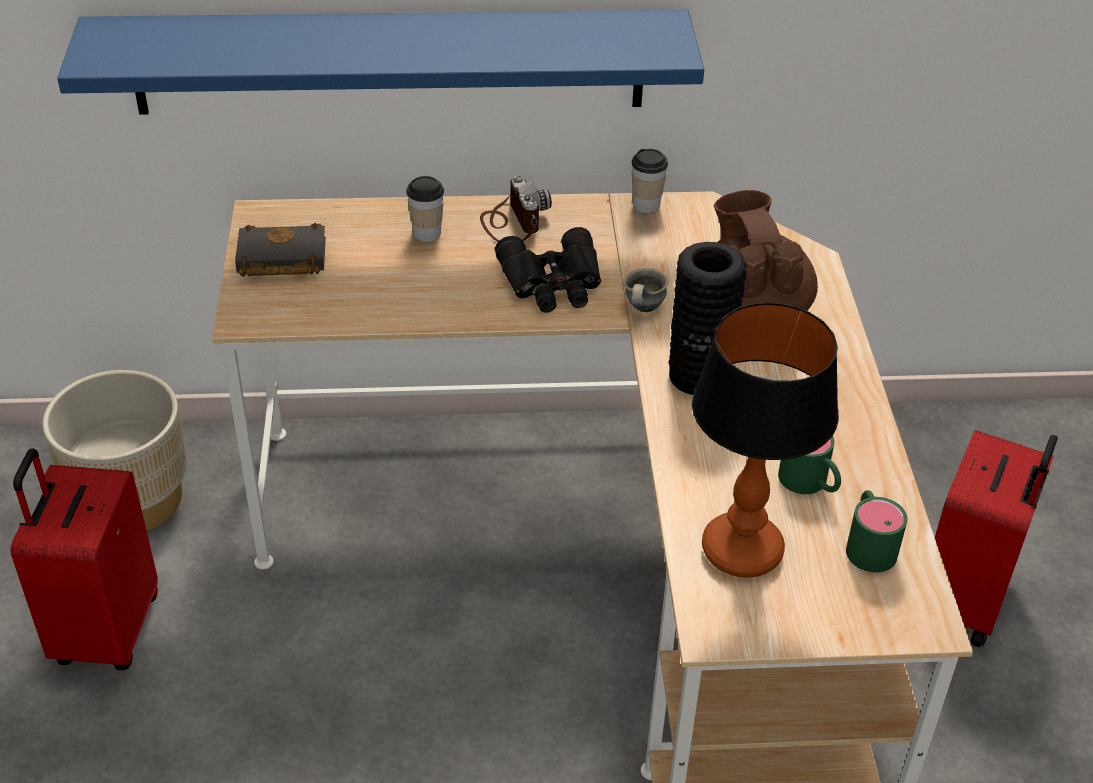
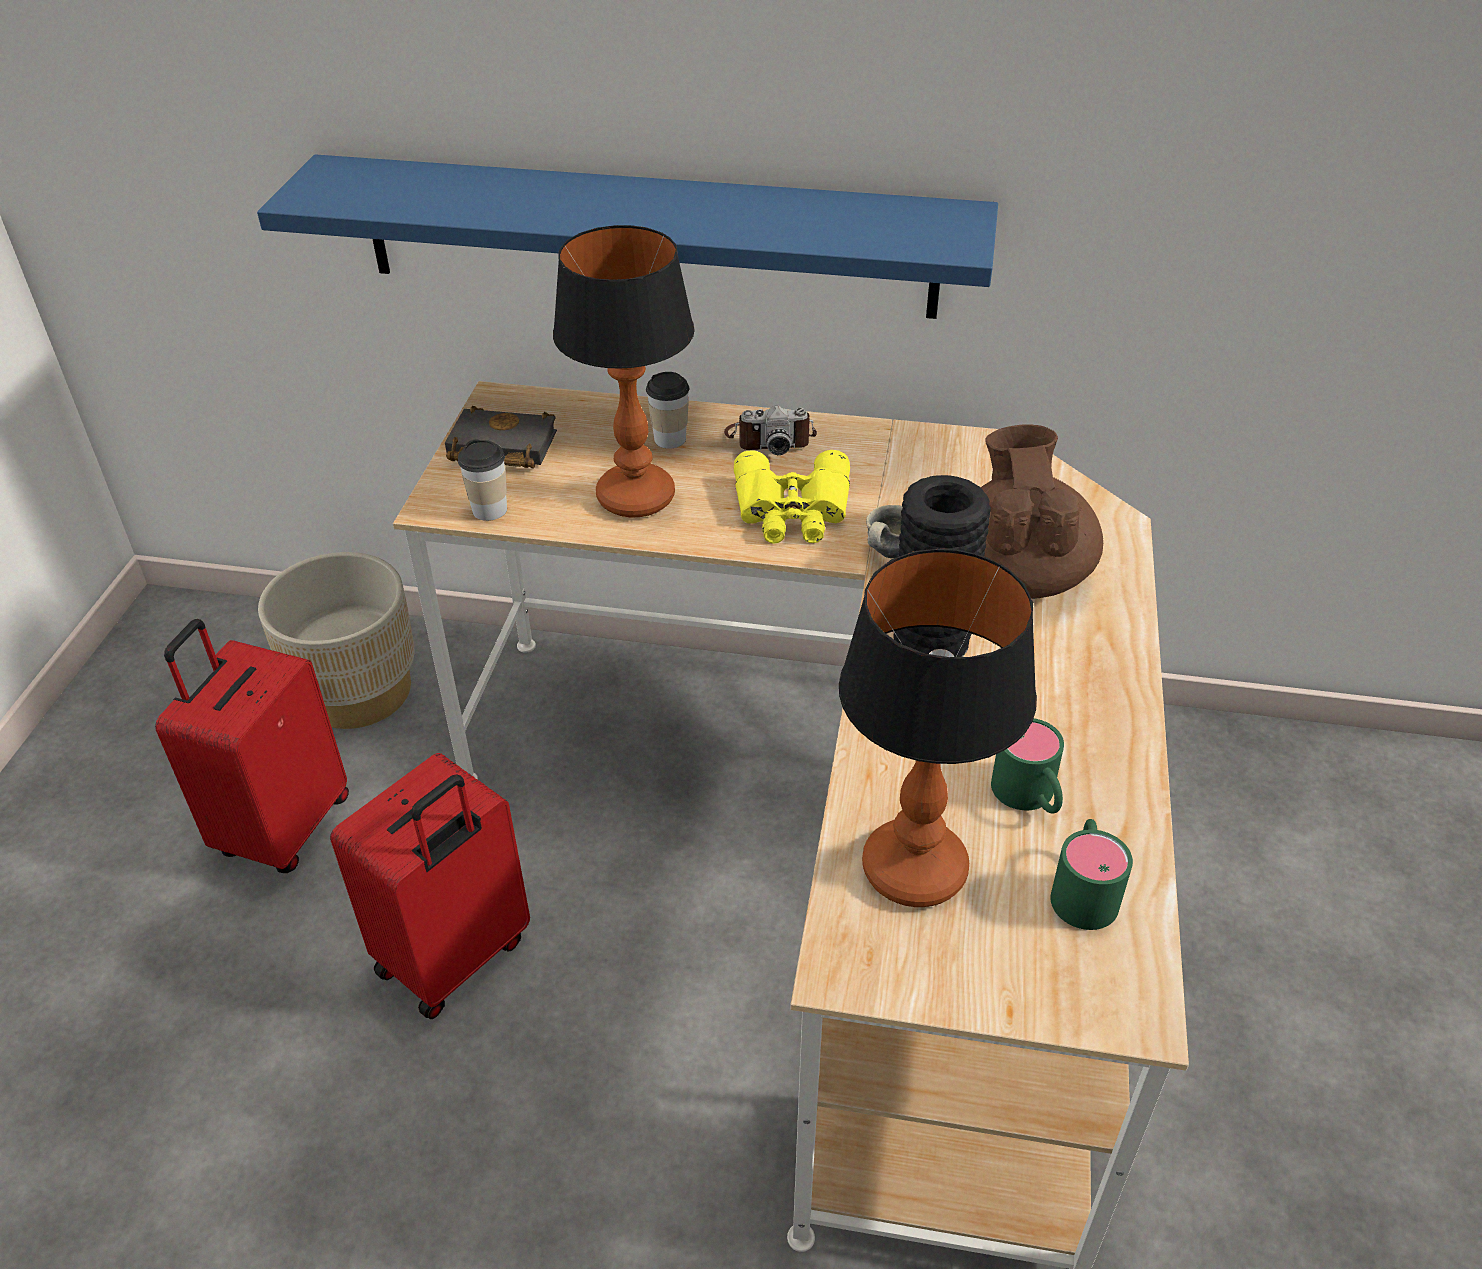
camera: 15 degrees right, 0 degrees up
(416, 287) = (635, 496): none -> table lamp
(512, 222) = (770, 438): camera -> camera turned 90 degrees clockwise
(553, 283) = (792, 511): black binoculars -> yellow binoculars
(646, 205) = (932, 437): cup -> cup (489, 510)
(964, 602) = (1260, 967): red suitcase -> red suitcase (455, 958)

